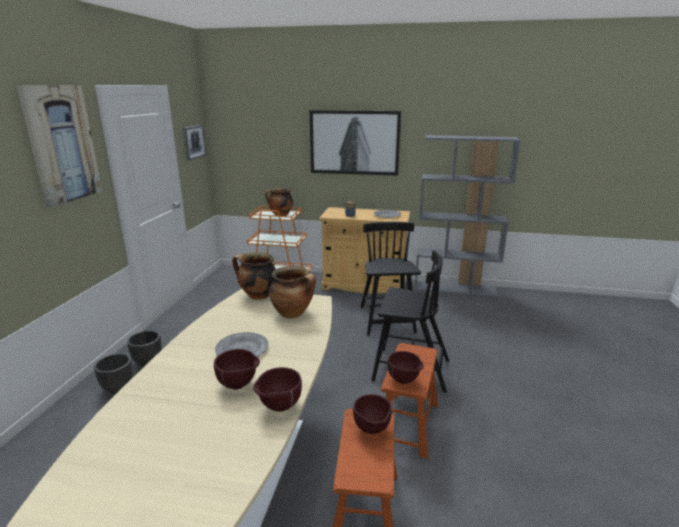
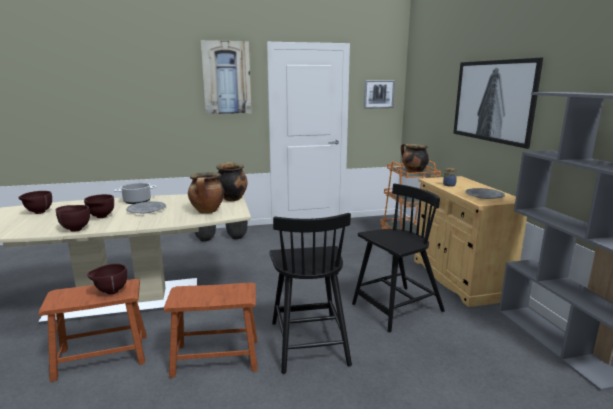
camera: 65 degrees right, 5 degrees down
(188, 355) = (137, 201): none -> cooking pot
(404, 381) = (184, 294): brown bowl -> brown bowl (38, 213)

